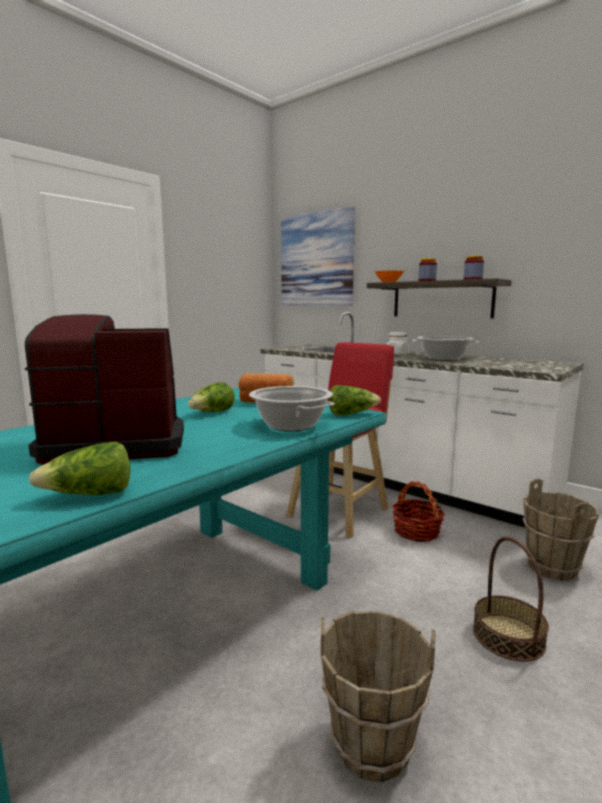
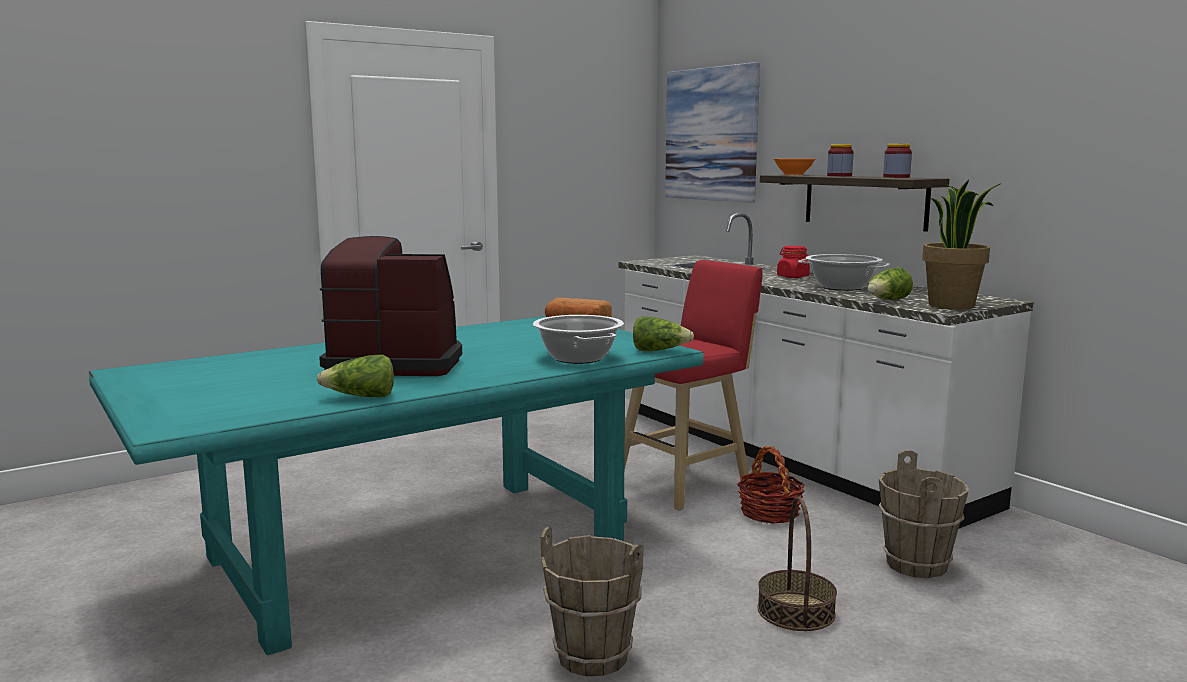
camera: 15 degrees right, 0 degrees up
(212, 413) = (507, 341): lettuce -> lettuce (887, 300)
(396, 354) = (792, 277): white jar -> red jar
(544, 367) = (952, 305): none -> potted plant

